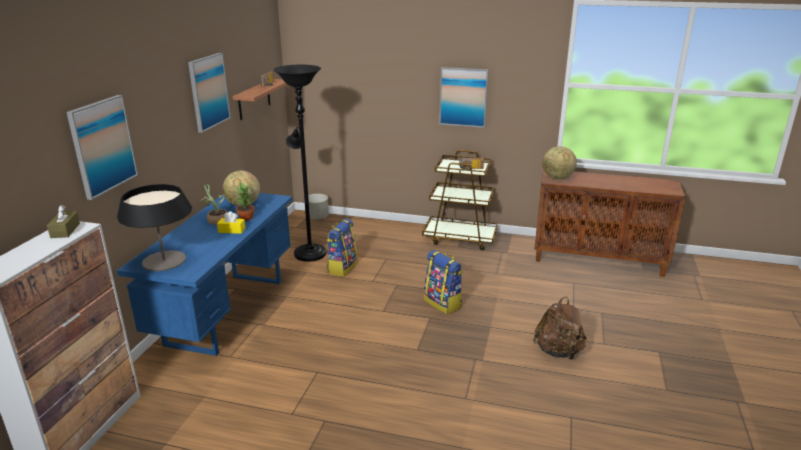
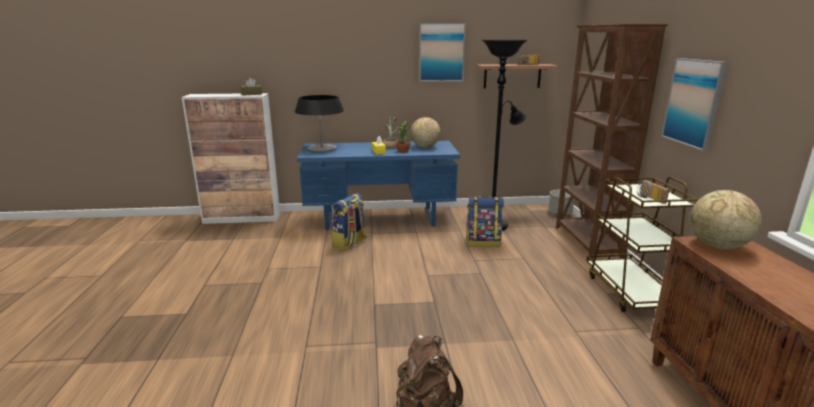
camera: 70 degrees right, 5 degrees down
(102, 146) = (312, 60): picture -> none
(380, 226) = (586, 242): none -> brown bookcase
(443, 303) = (468, 305): backpack -> backpack (350, 243)

